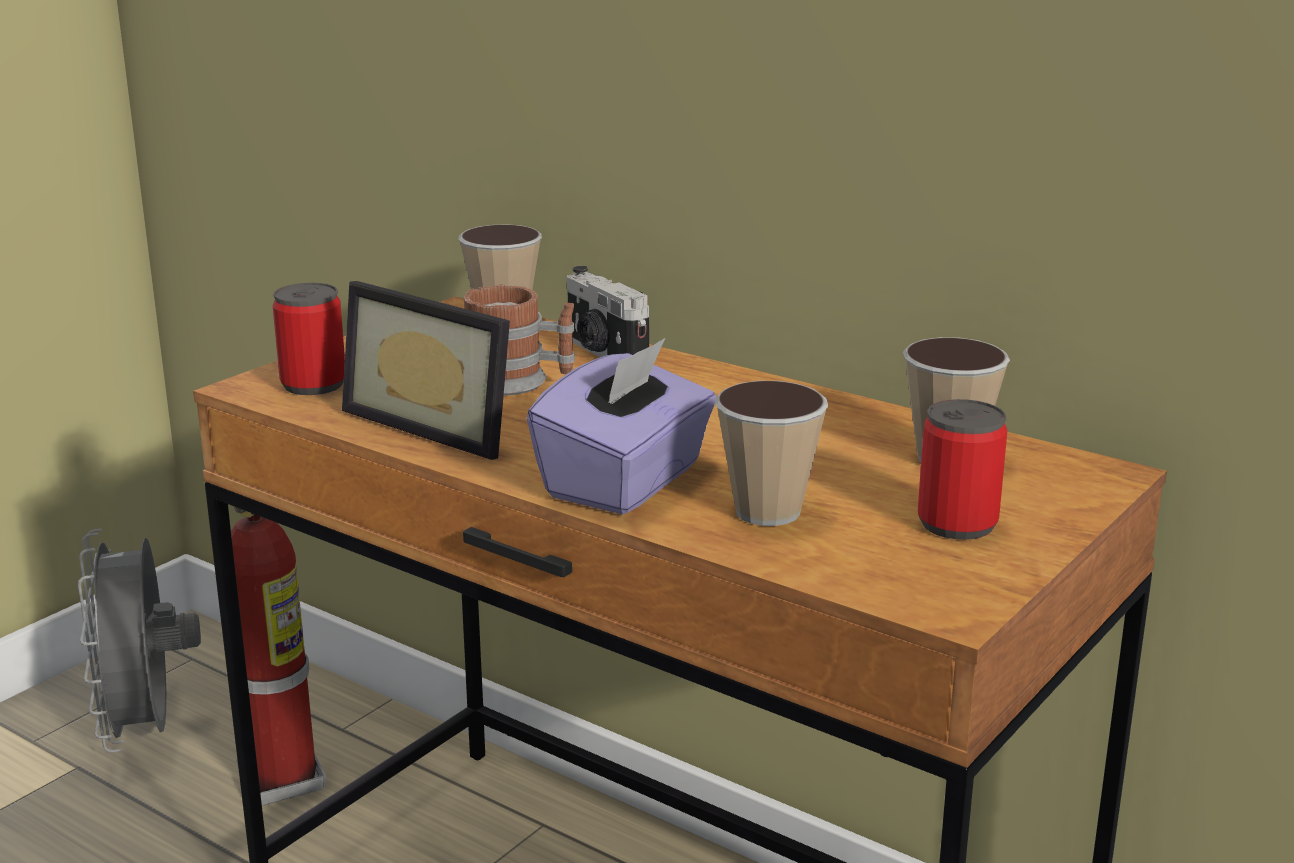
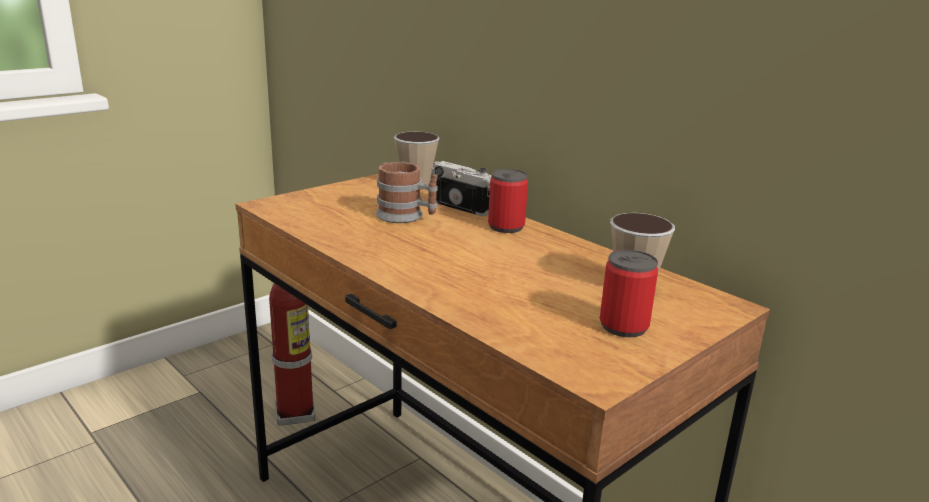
camera: 10 degrees right, 0 degrees up
(146, 731) = (239, 378): grey fan -> none
(313, 384) = (298, 207): can -> can (506, 227)
(441, 424) = (352, 234): picture frame -> none
(604, 354) = (461, 206): camera -> camera turned 150 degrees clockwise
(626, 481) = (437, 278): purple tissue box -> none
(767, 512) = (511, 305): cup -> none

